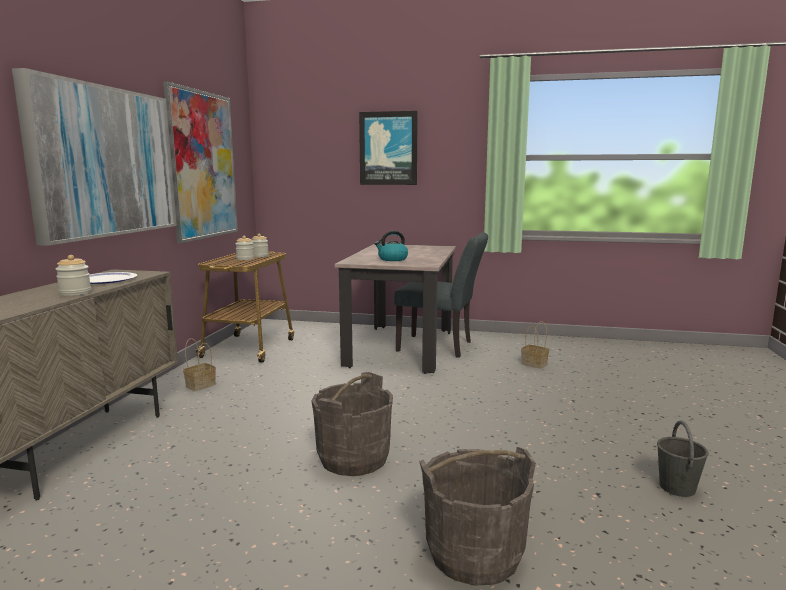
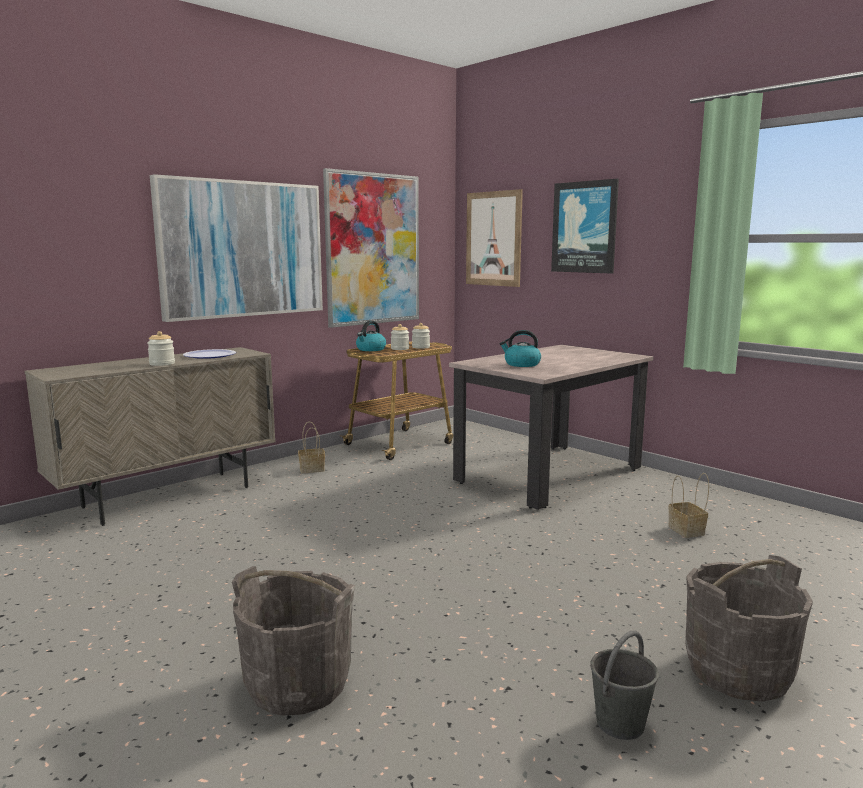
camera: 35 degrees right, 0 degrees up
(222, 261) = (370, 349): none -> kettle
(297, 157) = (493, 239): none -> picture
(353, 458) = (332, 567): grey bucket -> grey bucket (737, 671)
(441, 347) = (597, 483): grey chair -> none

